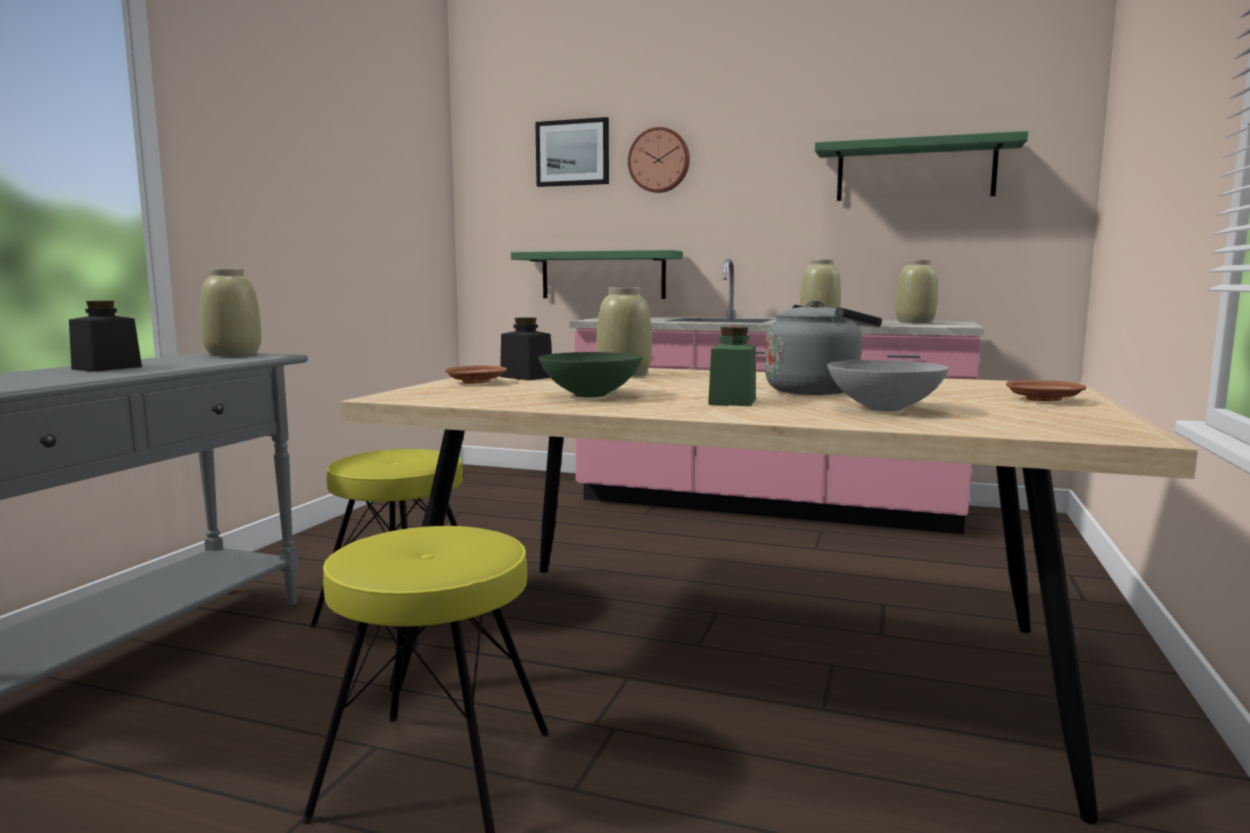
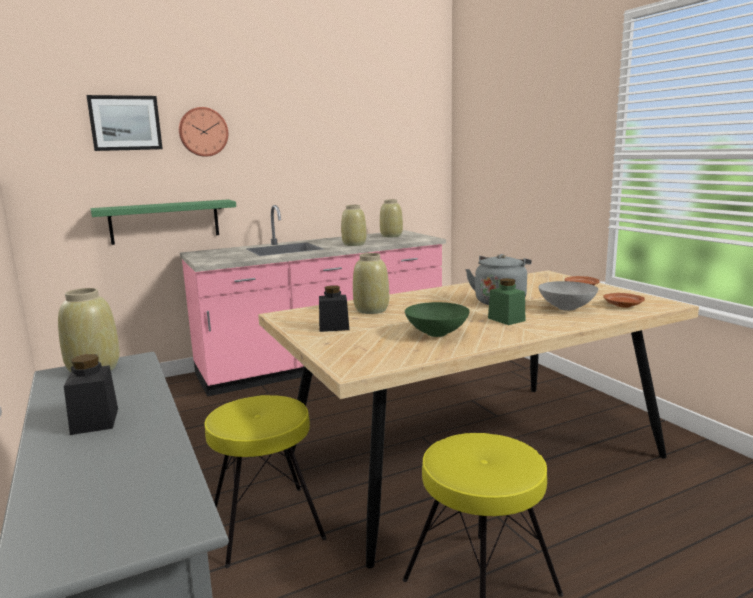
camera: 45 degrees left, 5 degrees up
(476, 382) = (330, 340): brown plate -> brown plate (622, 305)
(915, 171) = (369, 144): green shelf -> none

